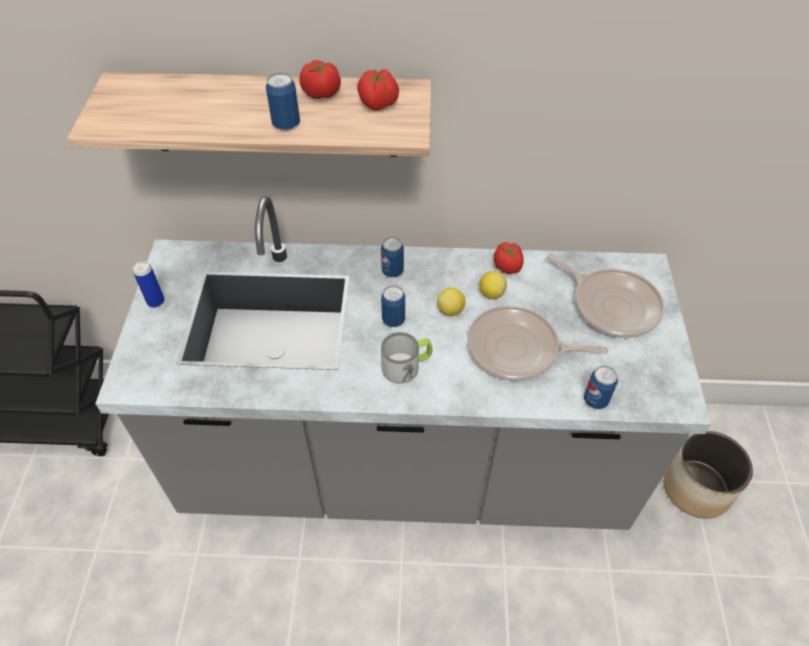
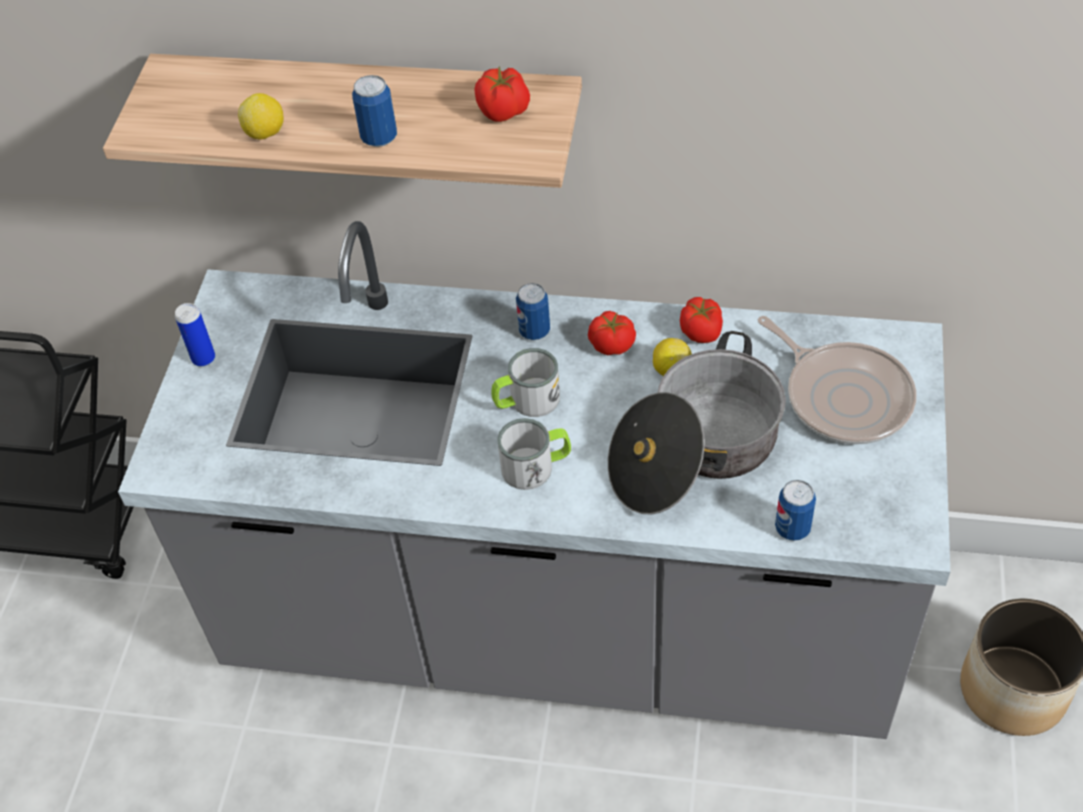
camera: 10 degrees right, 0 degrees up
(321, 94) = (430, 94): tomato -> tomato (612, 345)
(393, 320) = (526, 401): can -> mug
(450, 310) = (609, 391): lemon -> lemon (266, 133)
(517, 349) = (695, 452): frying pan -> cooking pot

